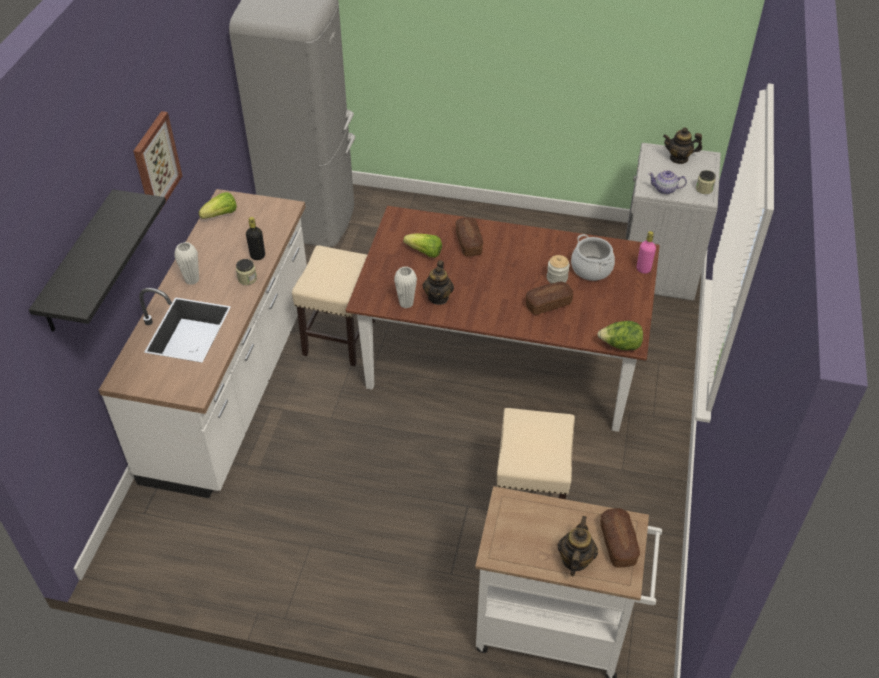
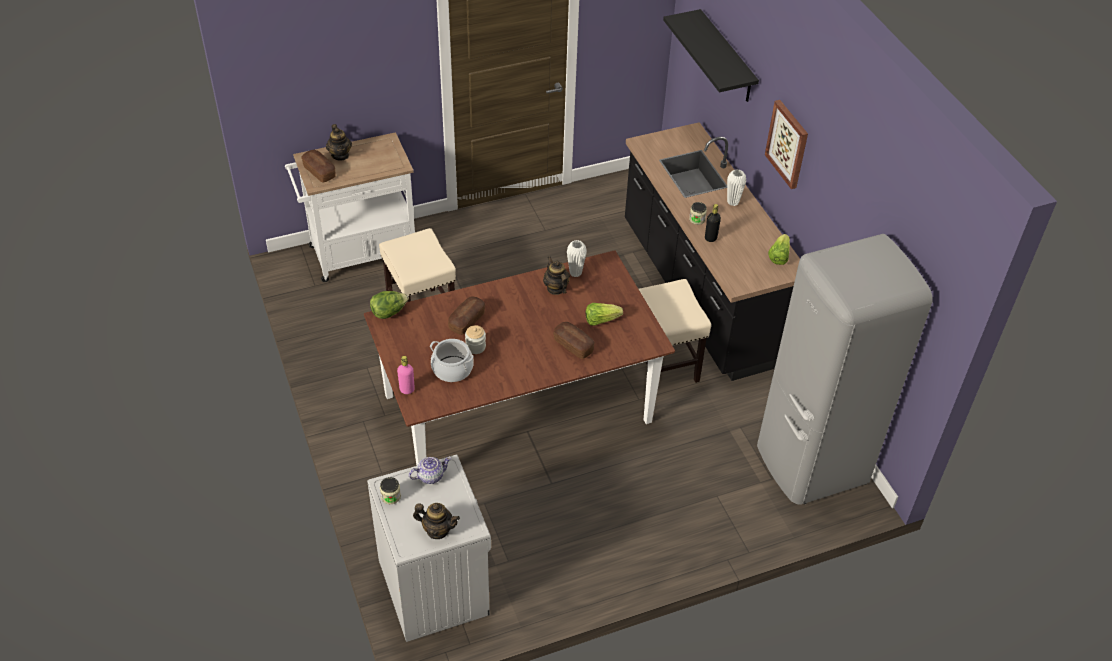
camera: 145 degrees right, 0 degrees up
(233, 385) = (700, 293): white counter -> black counter
(679, 158) = (437, 530): teapot -> teapot turned 45 degrees clockwise

